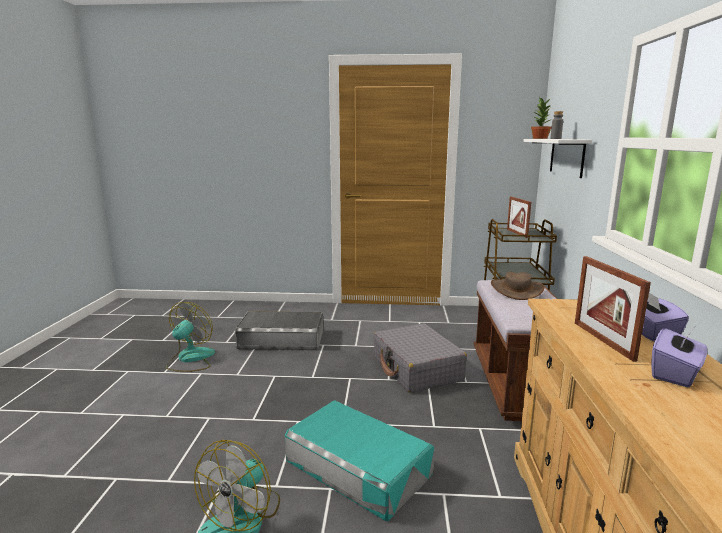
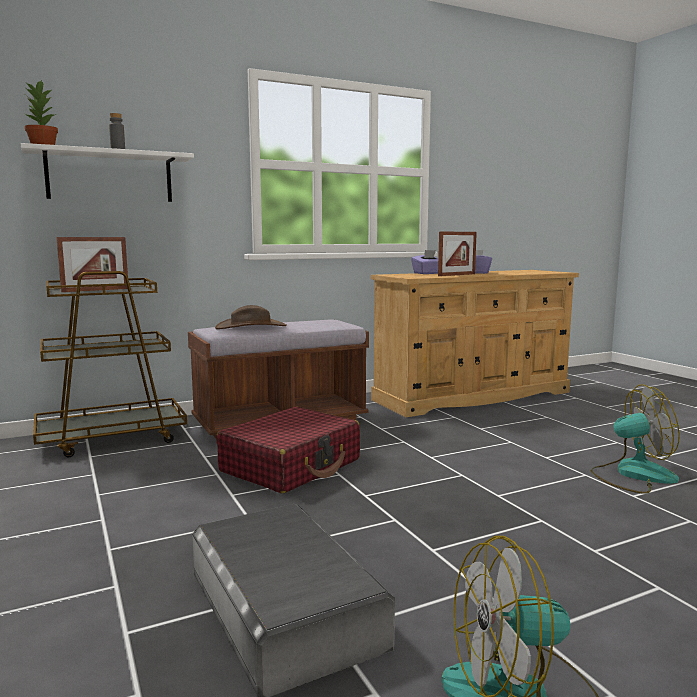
camera: 120 degrees left, 5 degrees down
(357, 466) = (506, 455): turquoise storage box -> none
(417, 369) = (291, 466): grey suitcase -> red suitcase

